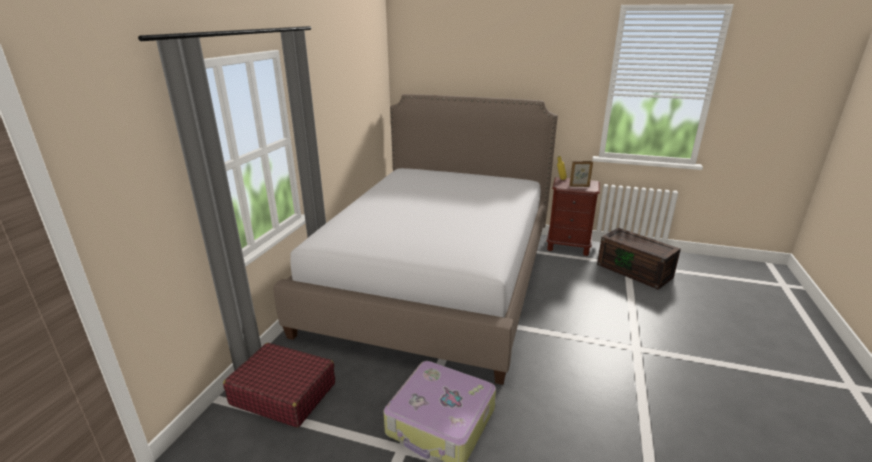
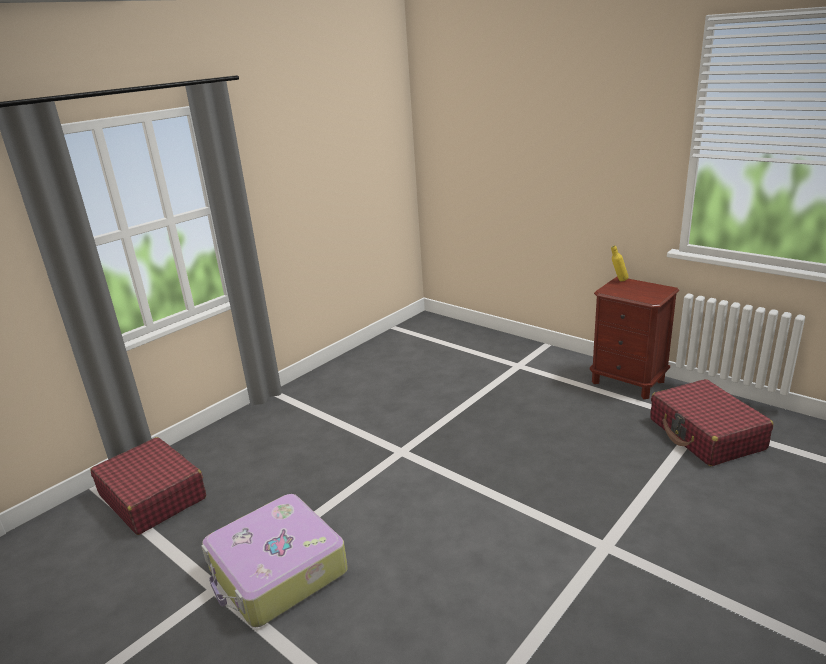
camera: 25 degrees right, 0 degrees up
(437, 279) = (410, 398): bed -> none
(579, 186) = (636, 293): picture frame -> none
(635, 271) = (706, 434): brown storage box -> red suitcase

